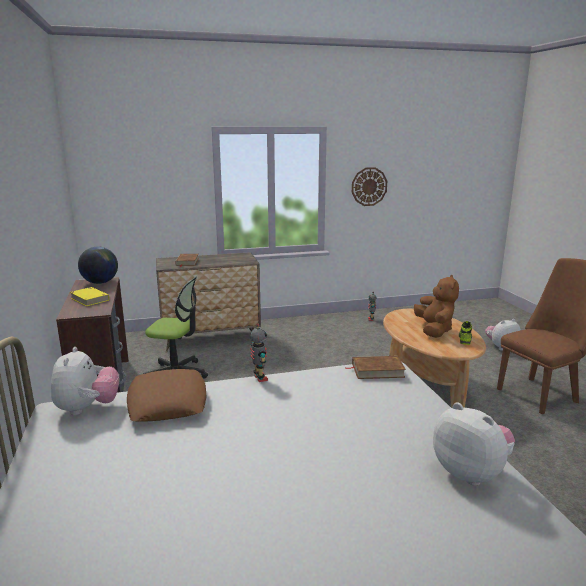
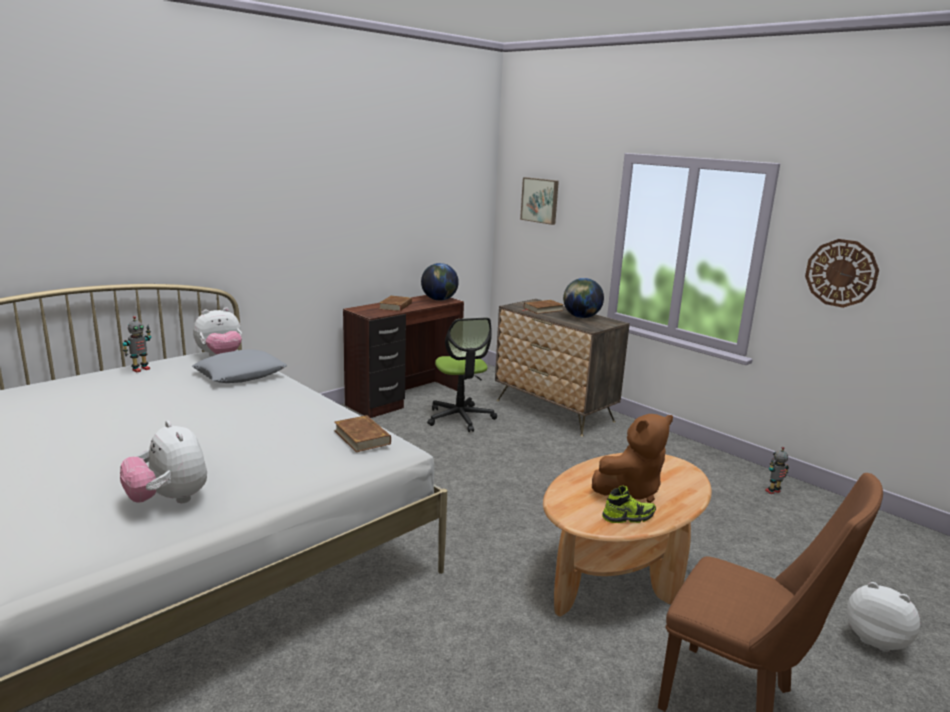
camera: 60 degrees right, 0 degrees up
(90, 299) = (396, 306): yellow book -> brown book
(129, 174) = (540, 200): none -> picture
(167, 402) = (241, 374): brown pillow -> grey pillow
(221, 258) = (581, 317): none -> globe
(259, 378) = (306, 394): toy robot -> toy robot (140, 369)
(470, 472) = (169, 500): plush toy -> plush toy turned 120 degrees clockwise

